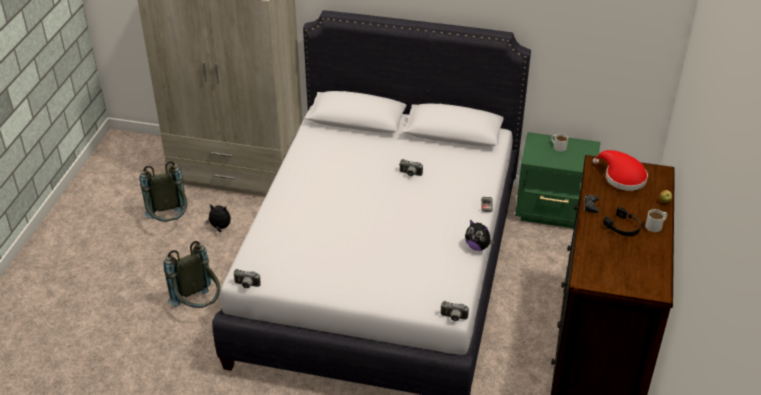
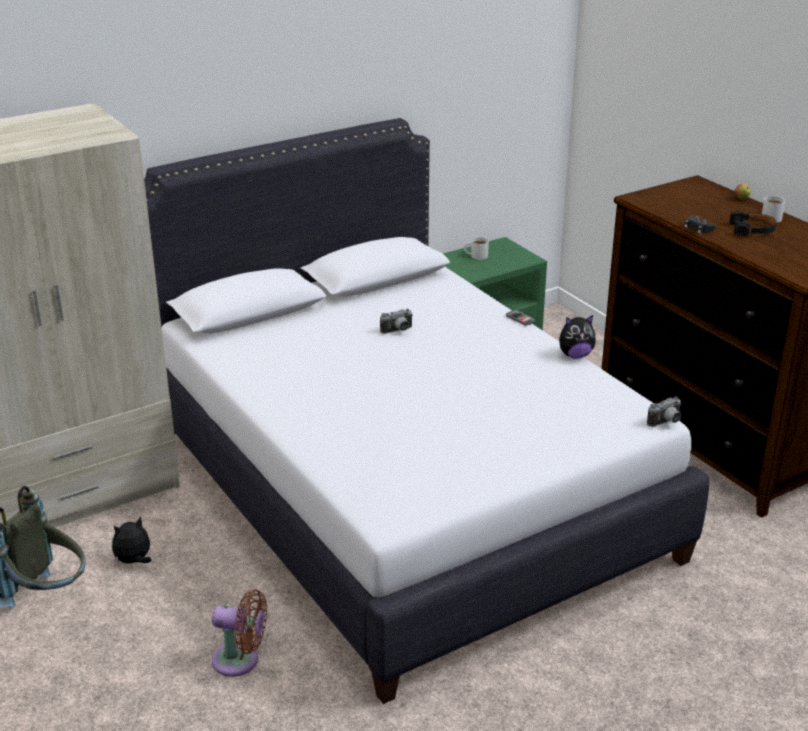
camera: 45 degrees left, 10 degrees down
(199, 306) = (240, 660): grey backpack -> brown fan
(246, 285) = (408, 526): camera -> none
(622, 177) = (677, 198): red hat -> none

